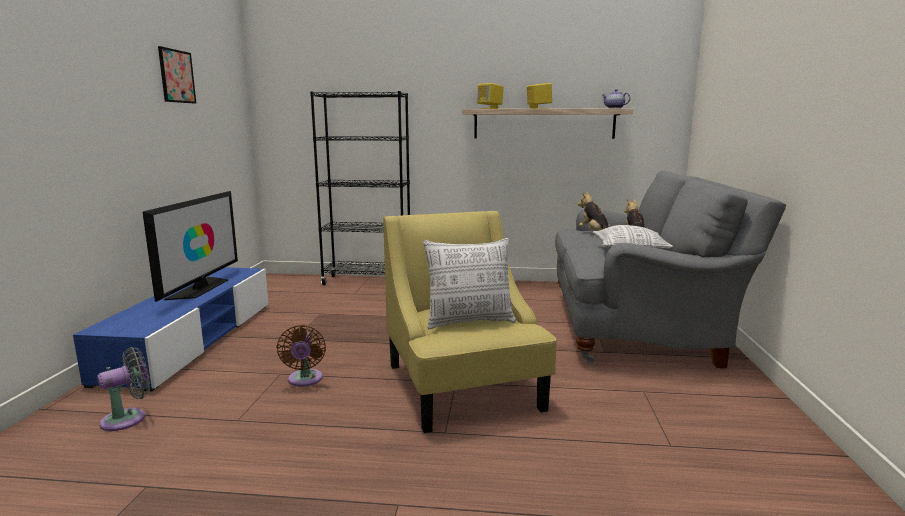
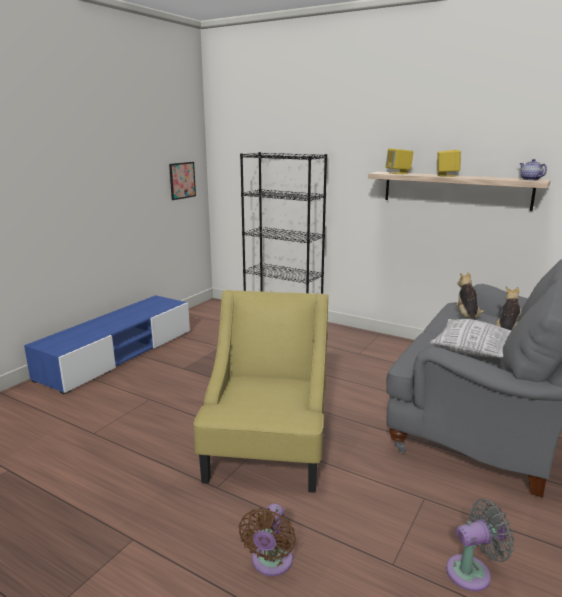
camera: 25 degrees right, 5 degrees up
(128, 418) = (36, 413): grey fan -> grey fan (472, 572)
(177, 76) = (129, 147): picture -> picture (182, 180)
(200, 288) = (128, 316): television -> none
(305, 380) = (160, 409): brown fan -> brown fan (270, 563)
(469, 322) = (258, 398): pillow -> none

